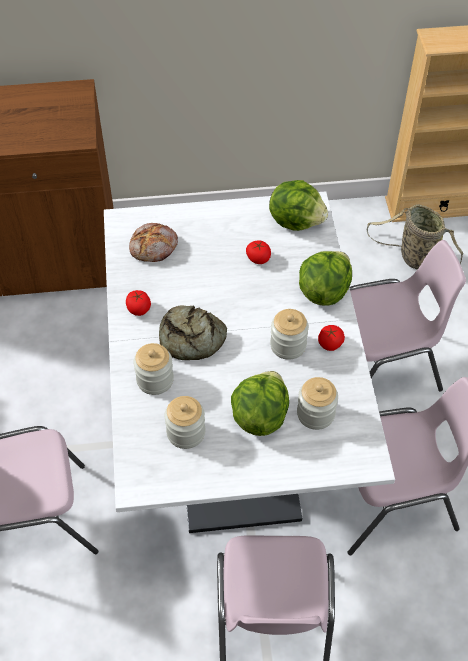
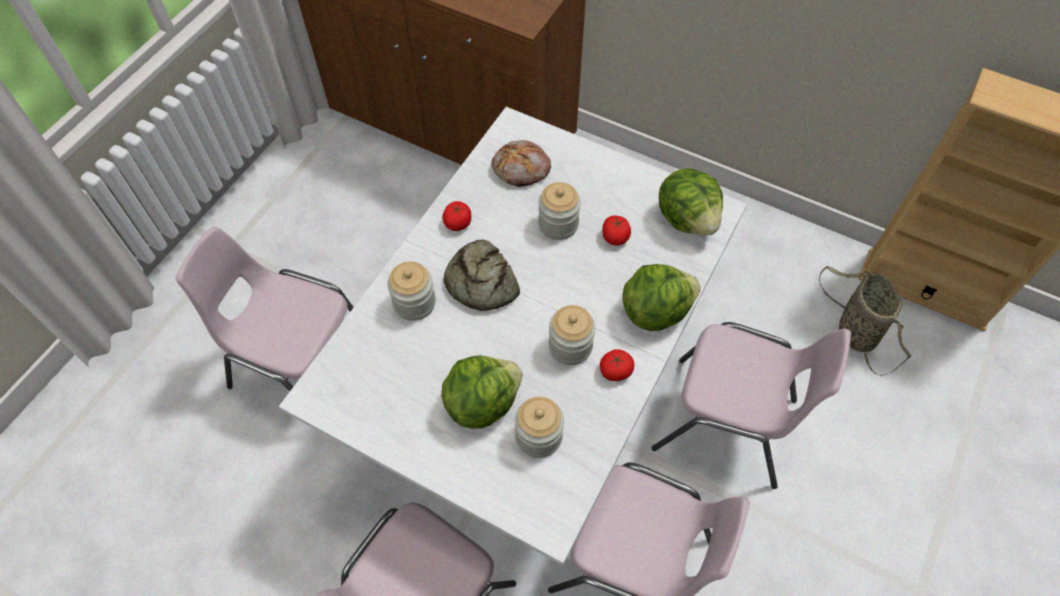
camera: 35 degrees right, 5 degrees up
(186, 432) = (399, 373): jar -> jar (558, 224)

